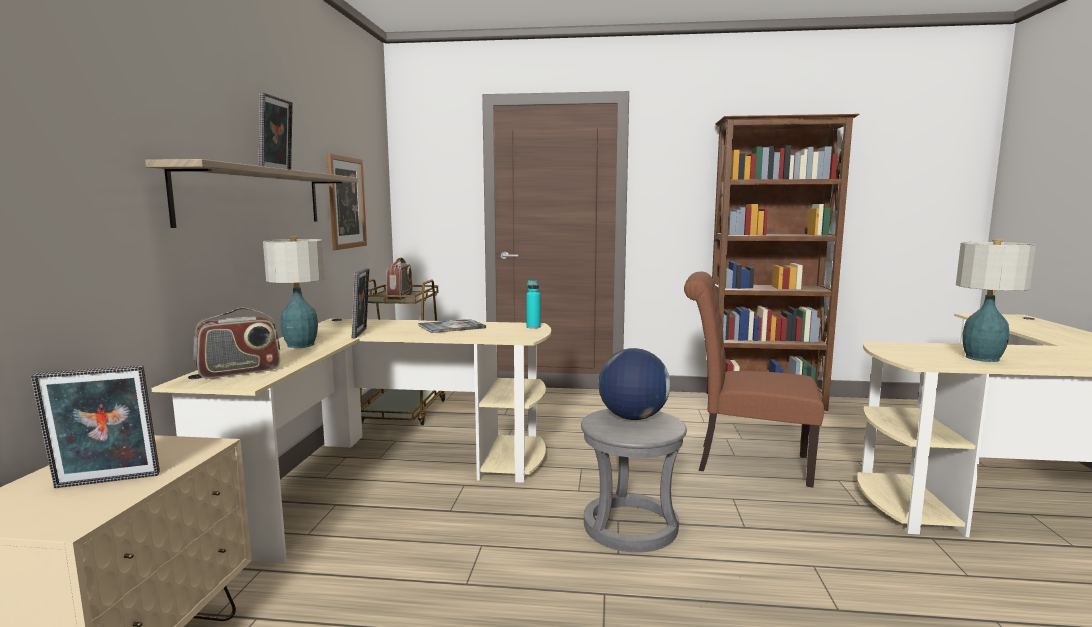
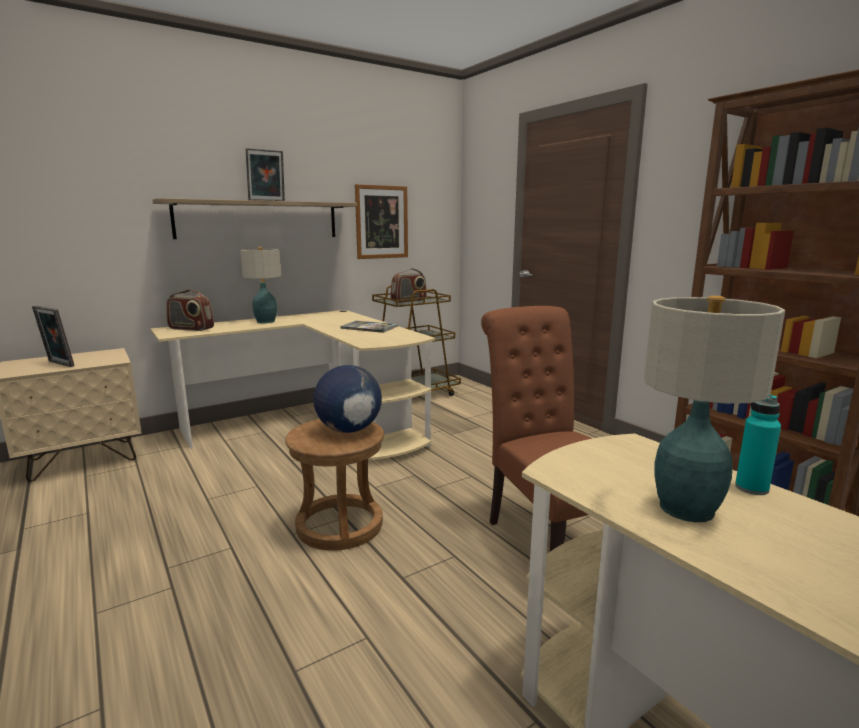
camera: 50 degrees right, 5 degrees up
(362, 333) = (315, 321): picture frame -> none
(533, 327) = (411, 338): turquoise bottle -> turquoise bottle (751, 488)
(631, 527) = (339, 526): grey stool -> brown stool

